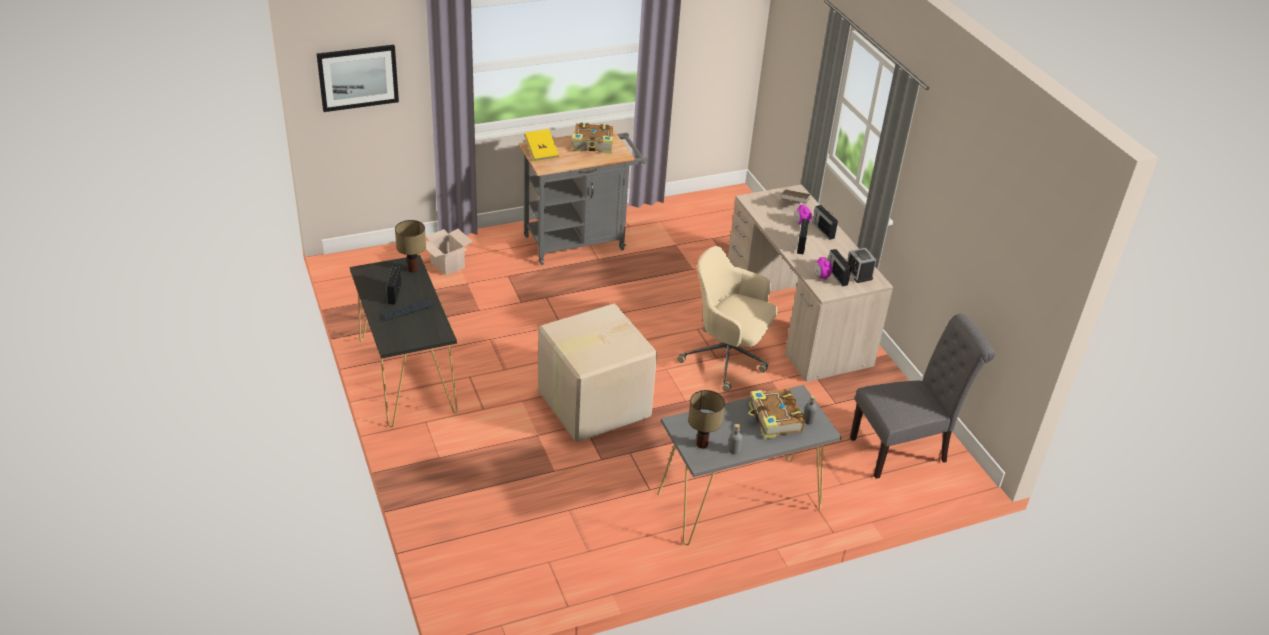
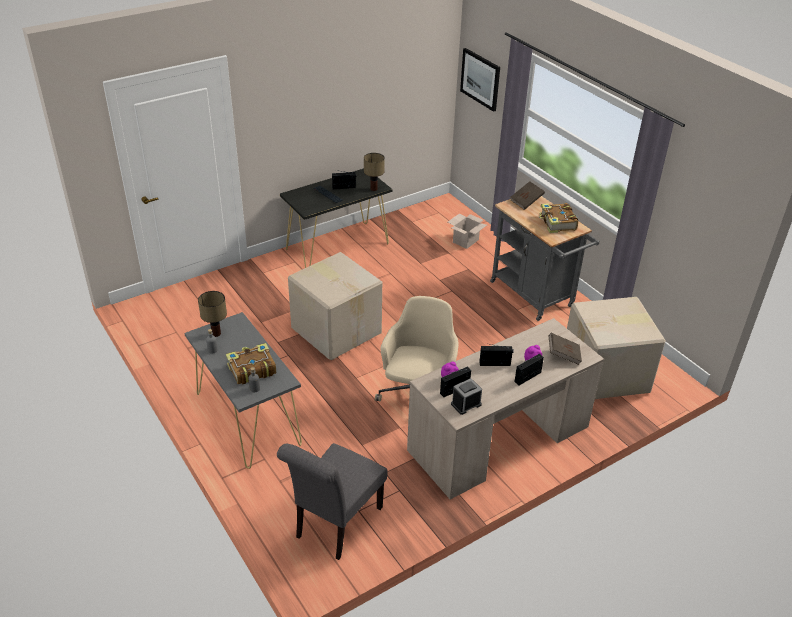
camera: 80 degrees right, 0 degrees up
(541, 153) = (526, 202): yellow book -> brown book
(718, 230) = (606, 374): none -> cardboard box
(904, 449) = (335, 525): grey chair -> grey chair turned 60 degrees clockwise

